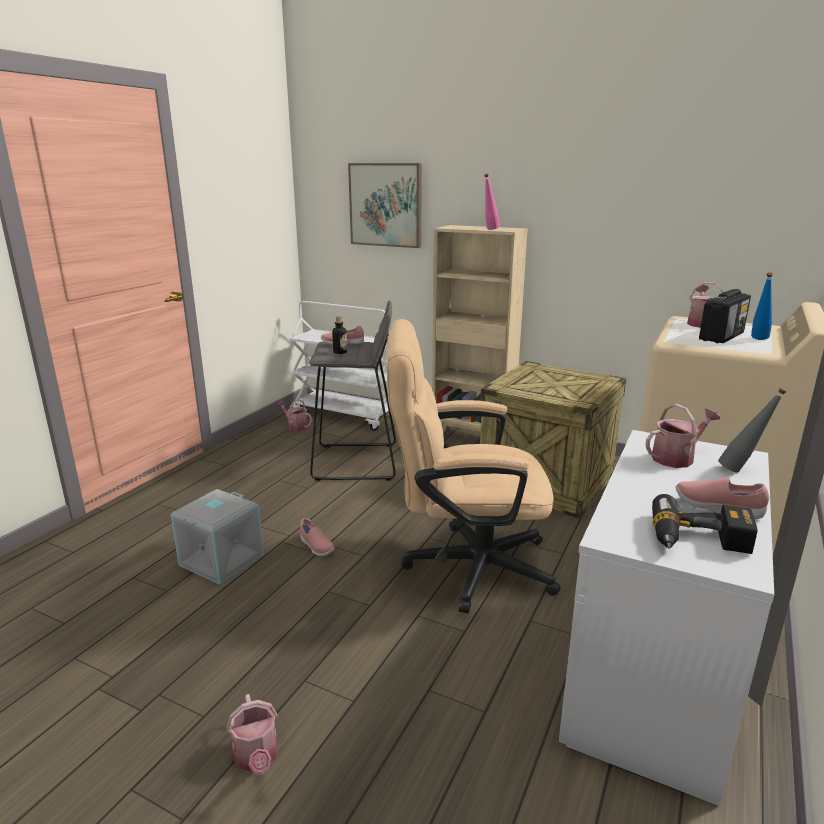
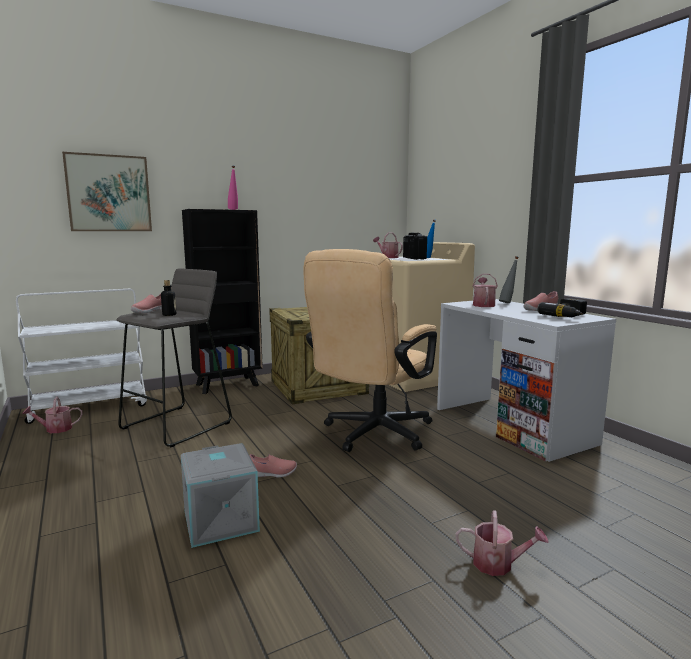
camera: 55 degrees left, 10 degrees down
(473, 438) = (228, 385): beige bookcase -> black bookcase

